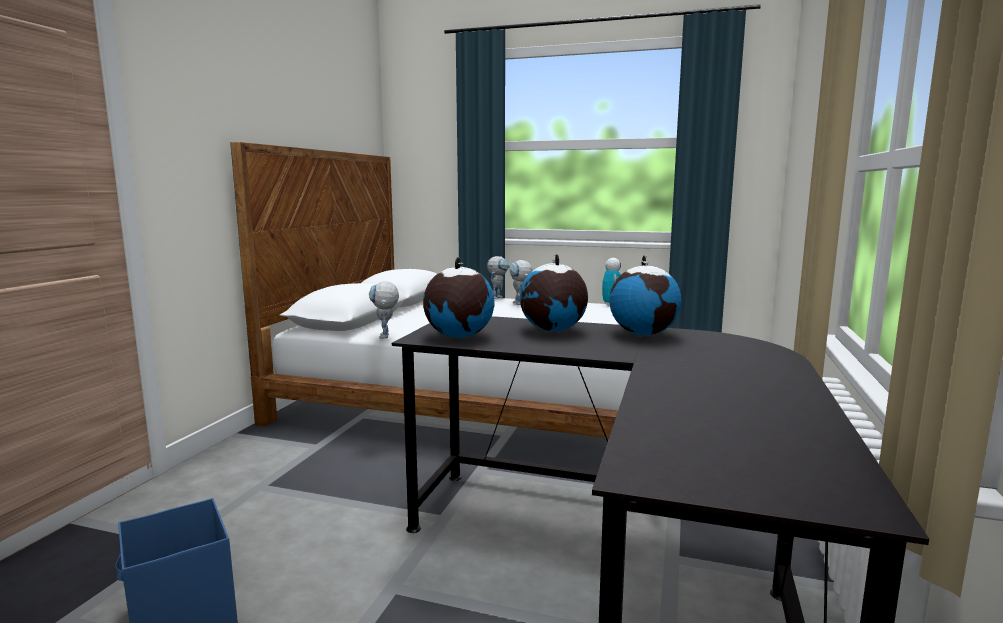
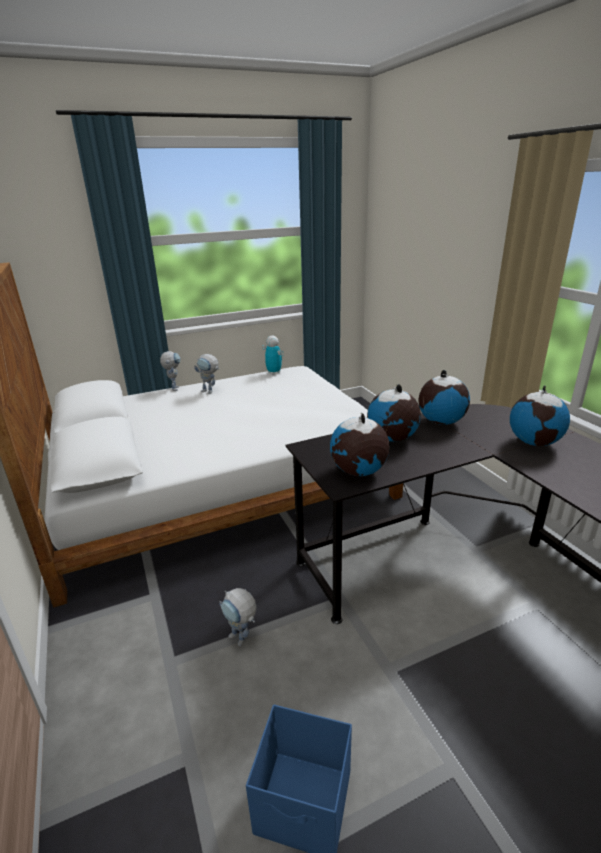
camera: 40 degrees left, 15 degrees up
(385, 337) = (180, 474): toy robot -> toy robot (242, 640)
(721, 369) = (534, 442): none -> globe

